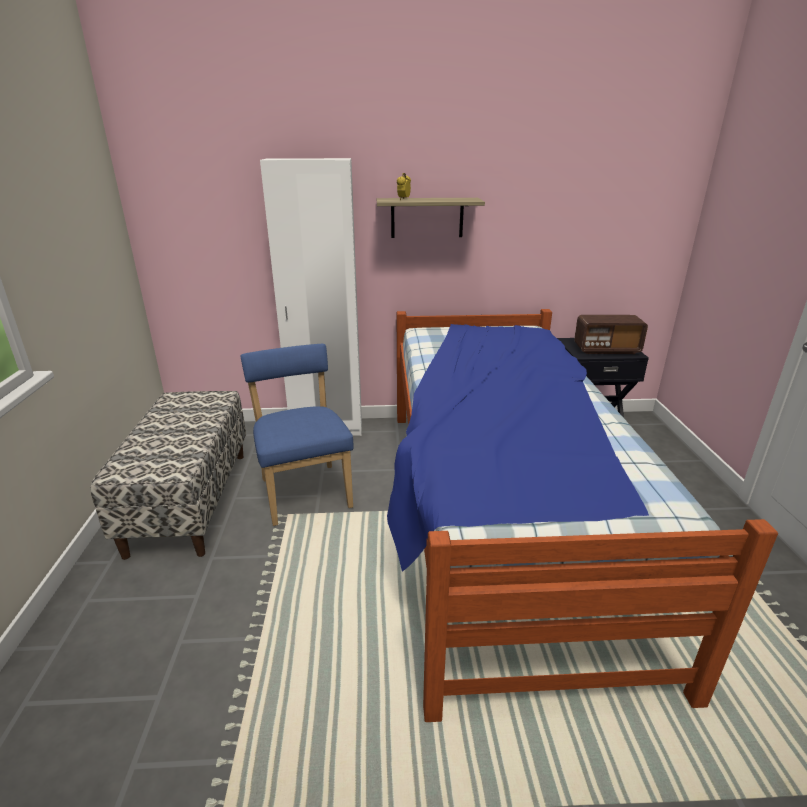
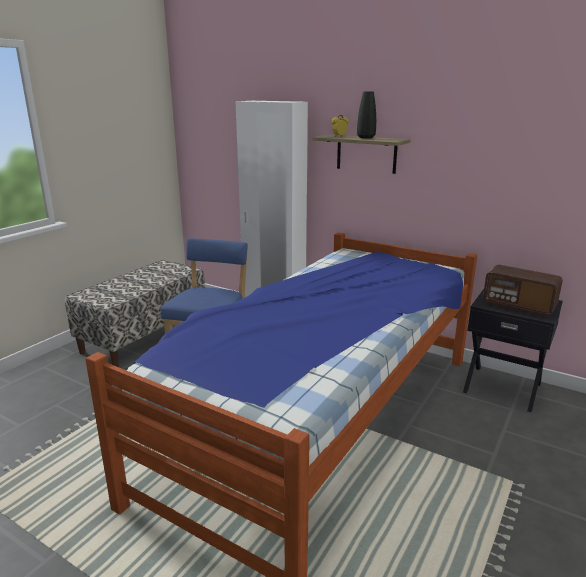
camera: 35 degrees right, 5 degrees down
(435, 199) = (366, 137): none -> black vase

